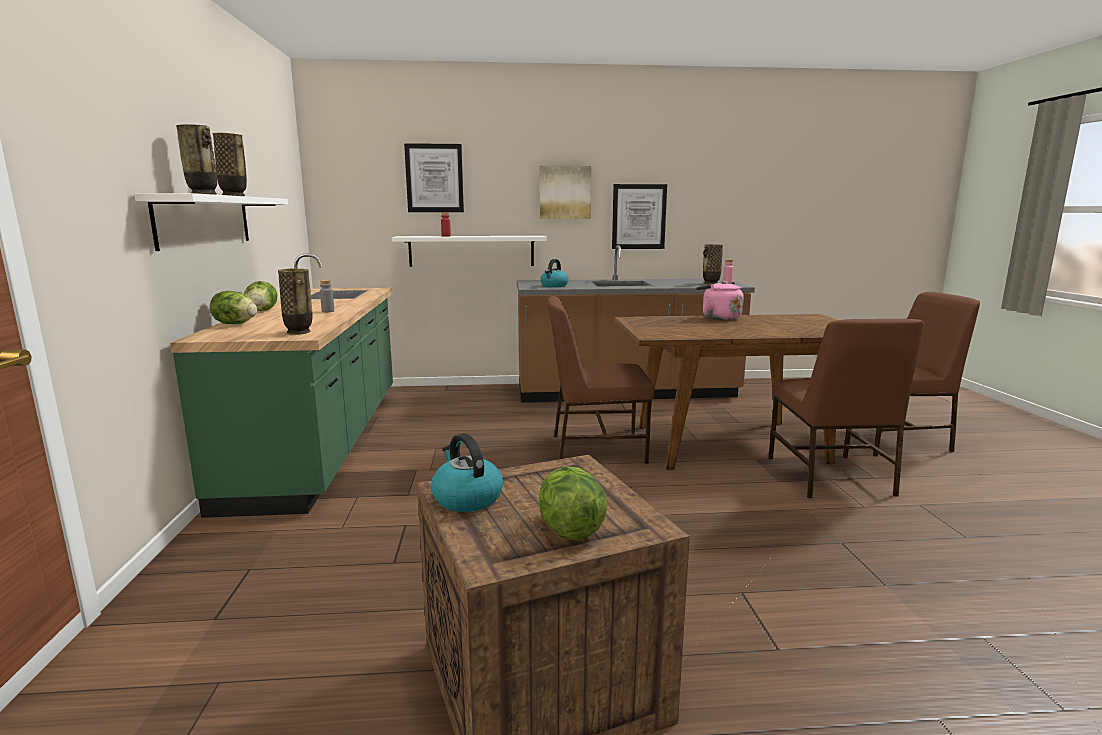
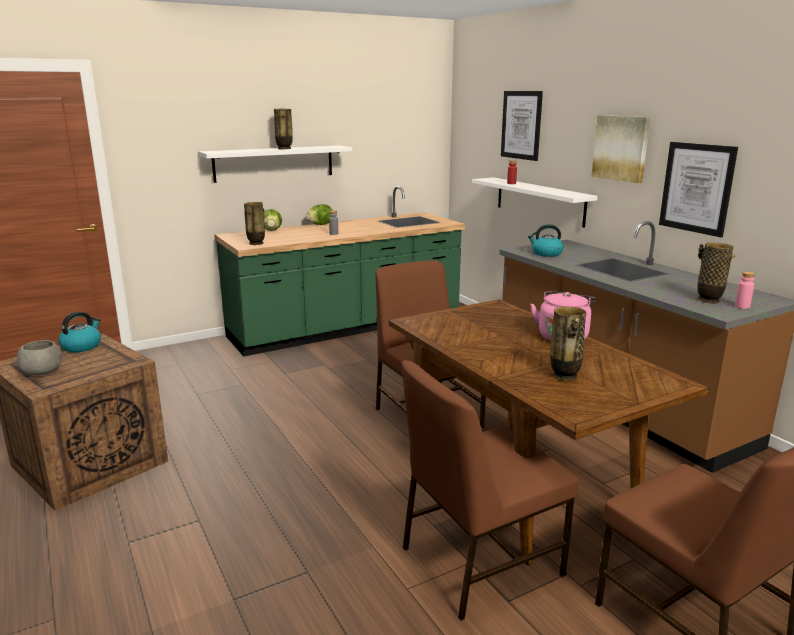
camera: 65 degrees right, 5 degrees up
(203, 194) = (247, 150): vase -> vase (564, 376)
(570, 529) = (42, 372): lettuce -> grey bowl

